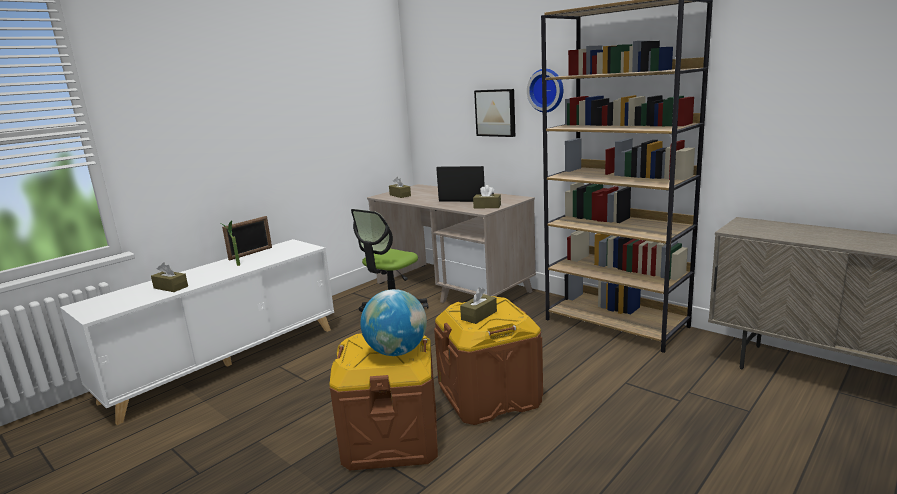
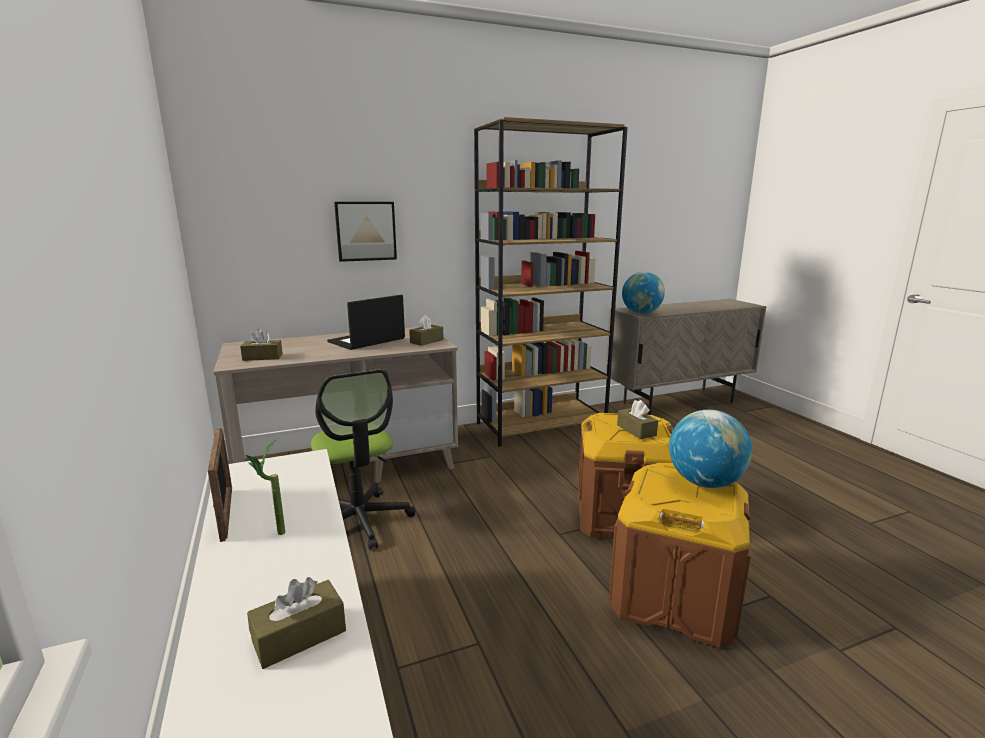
camera: 65 degrees left, 0 degrees up
(547, 90) = (437, 205): wall clock -> none
(742, 229) = (641, 313): none -> globe

